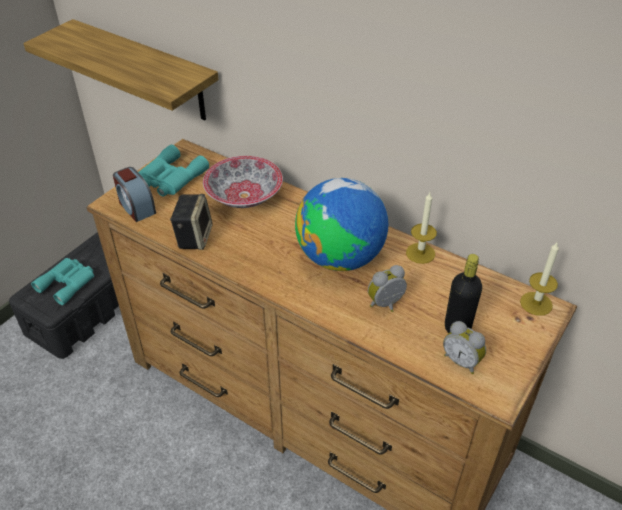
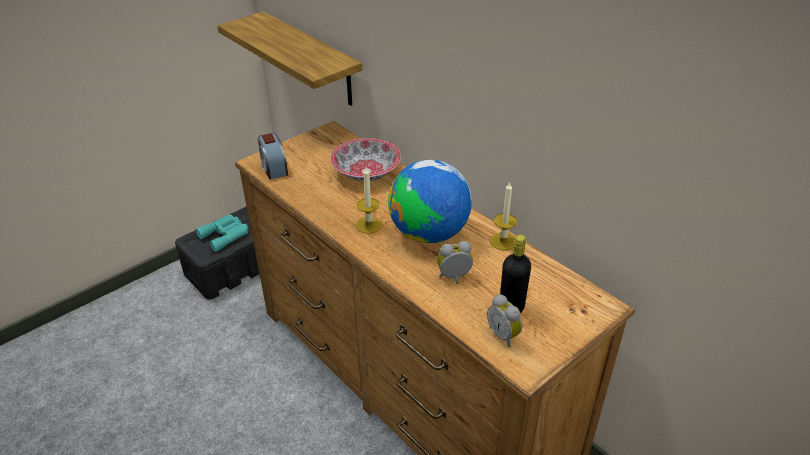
camera: 15 degrees right, 5 degrees down
(170, 178) = (310, 150): turquoise binoculars -> none
(194, 237) = (311, 198): speaker -> none
(536, 303) = (595, 300): candle -> candle (369, 225)

